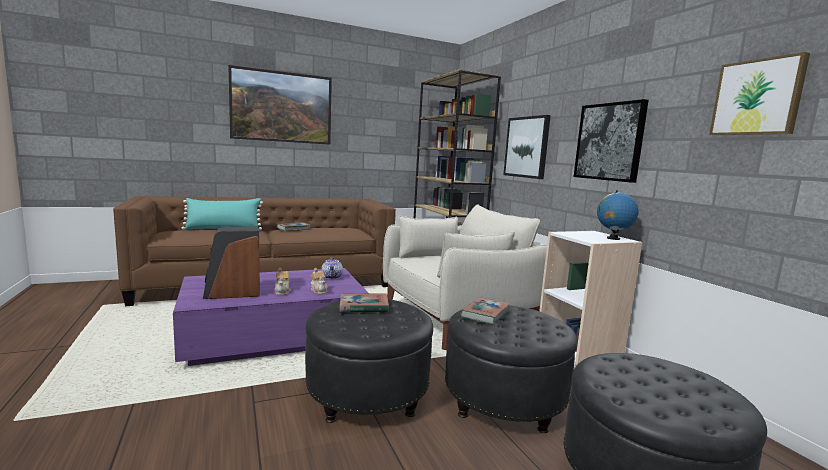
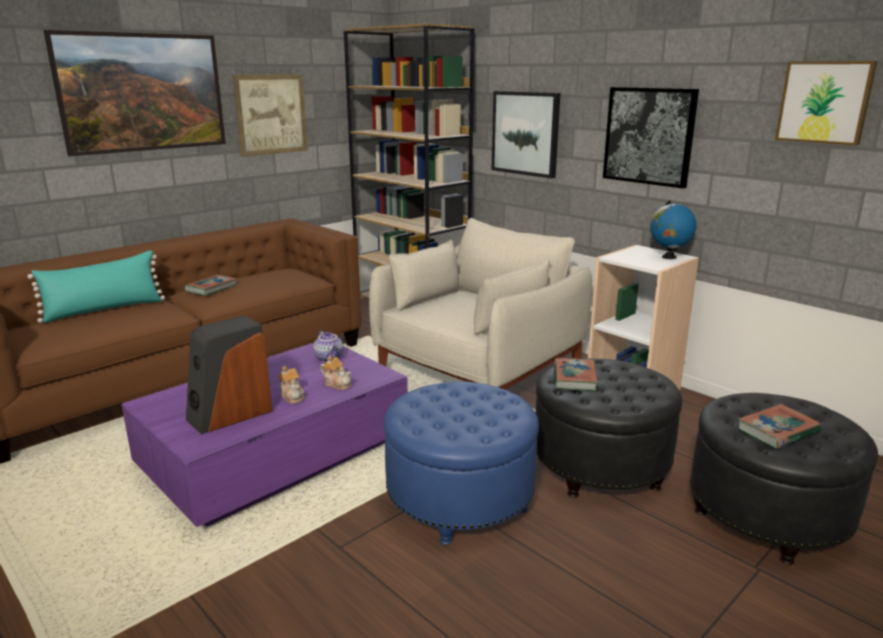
camera: 20 degrees left, 10 degrees up
(363, 307) = (440, 400): book -> book (777, 431)
(364, 130) = (271, 114): none -> picture
(367, 395) = (459, 501): black ottoman -> blue ottoman

